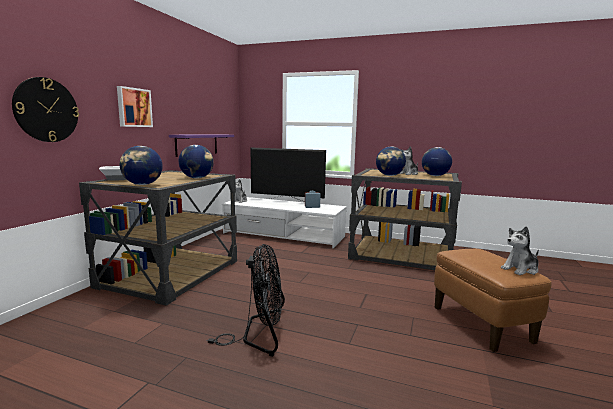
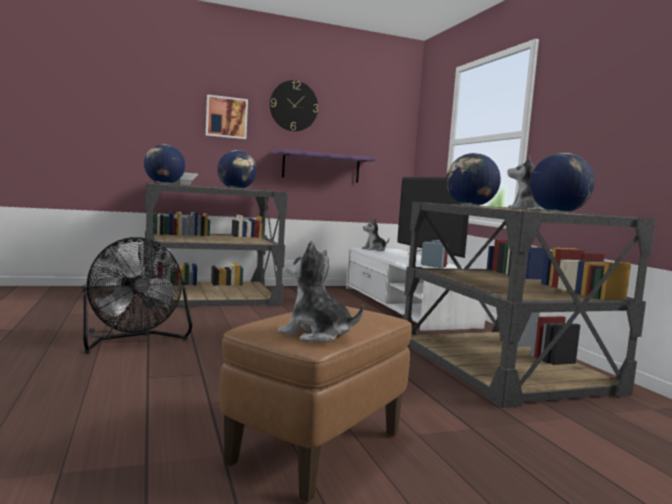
camera: 50 degrees right, 5 degrees down
(46, 110) = (128, 115): wall clock -> wall clock (293, 106)

